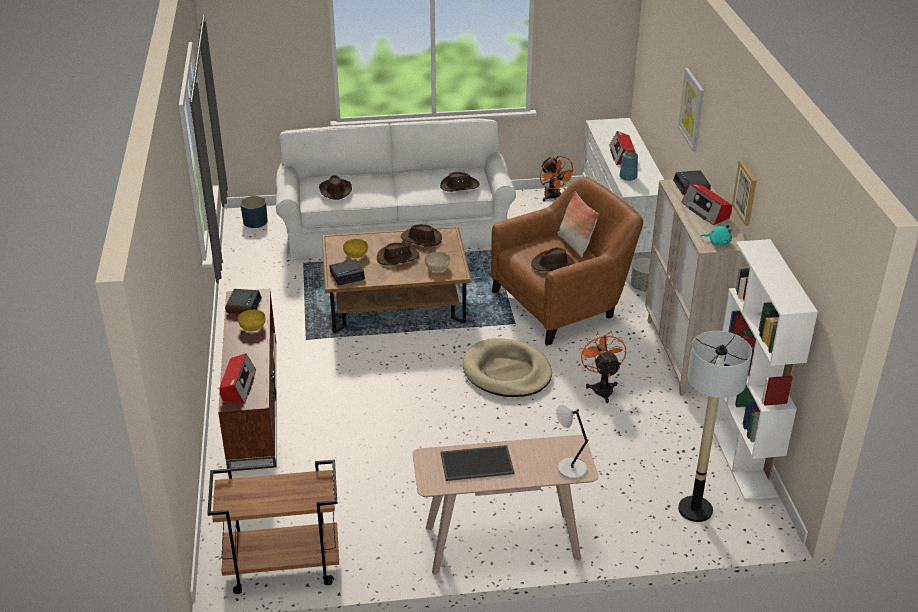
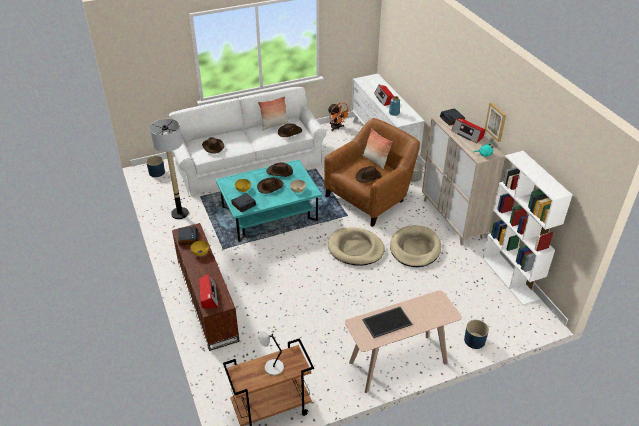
camera: 15 degrees left, 5 degrees up
(396, 302) = (269, 213): brown coffee table -> turquoise coffee table
(440, 173) = (274, 125): none -> pillow
(570, 468) = (443, 314): grey table lamp -> grey table lamp (272, 367)
(602, 387) = (415, 248): orange fan -> beige dog bed
(639, 536) = (474, 340): none -> blue planter
(692, 109) = (438, 70): picture -> none
(695, 509) = (498, 317): floor lamp -> floor lamp (180, 213)

